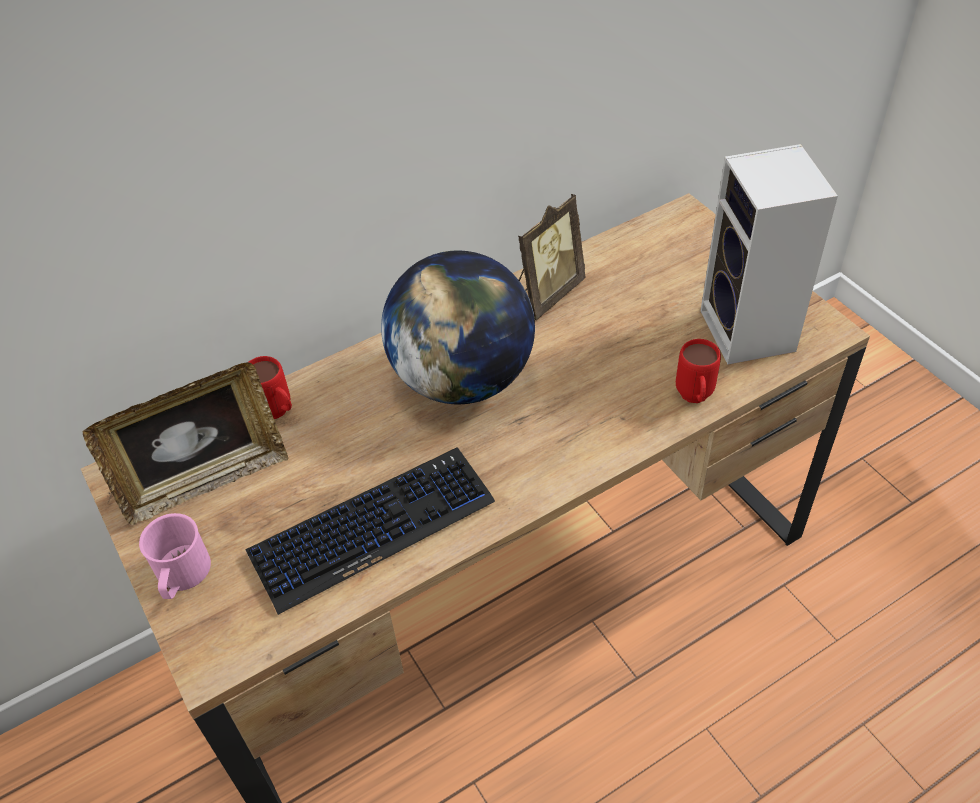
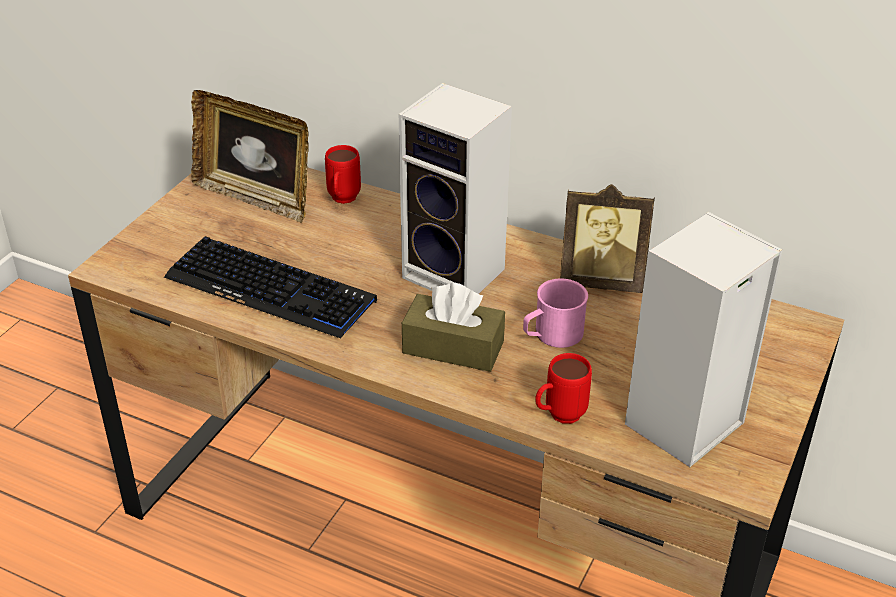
camera: 55 degrees right, 10 degrees down
(182, 576) = (168, 224): pink mug -> pink mug (552, 335)
(463, 379) = (458, 274): globe -> speaker
(561, 427) = (453, 347): none -> brown tissue box

